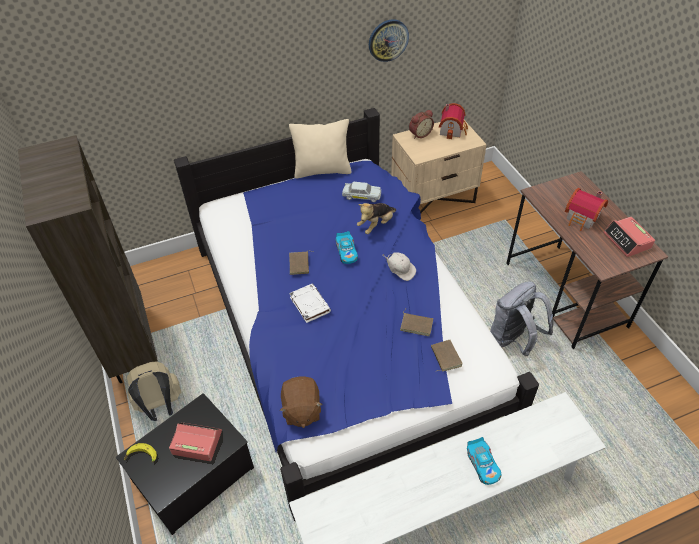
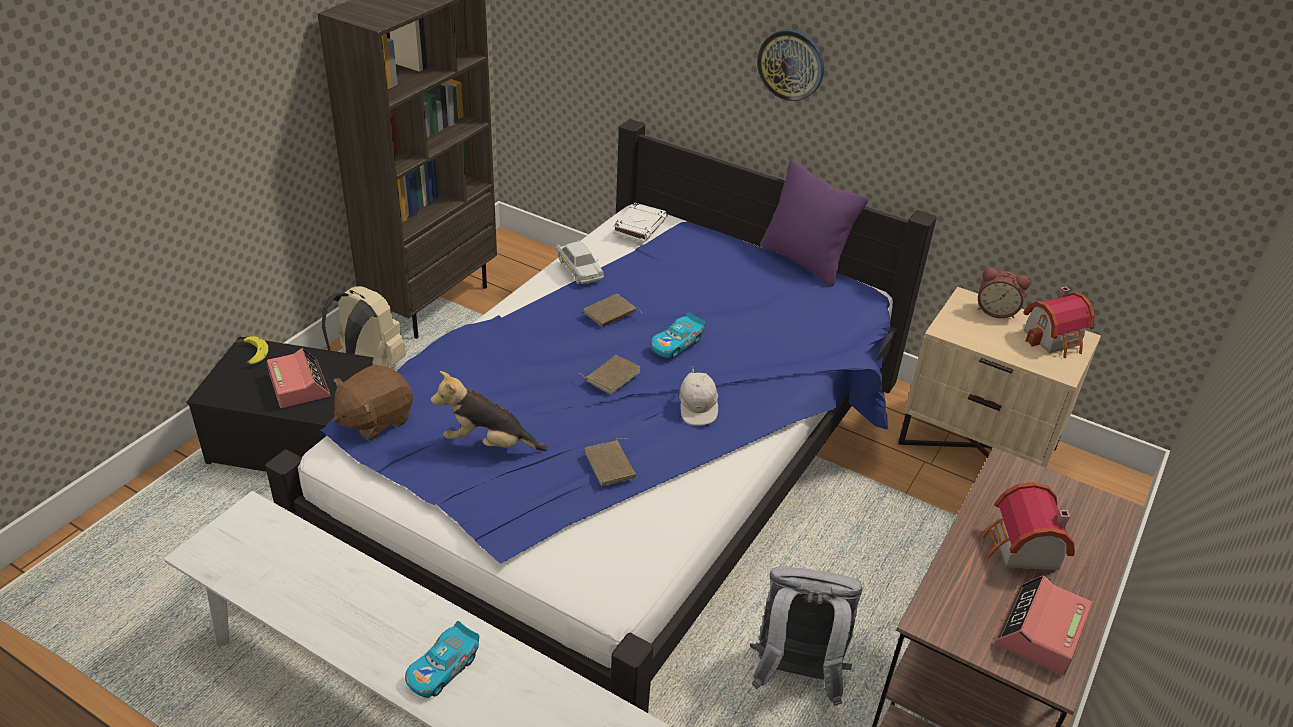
camera: 50 degrees right, 10 degrees down
(309, 304) = (550, 351): white book -> white book (640, 226)
(322, 170) = (804, 261): beige pillow -> purple pillow
(361, 196) = (798, 313): white toy car -> white toy car (579, 269)
(376, 225) = (761, 351): plush toy -> plush toy (489, 443)
(388, 40) = (995, 110): wall clock -> wall clock (791, 64)
(445, 357) = (579, 520): brown book -> brown book (611, 376)

